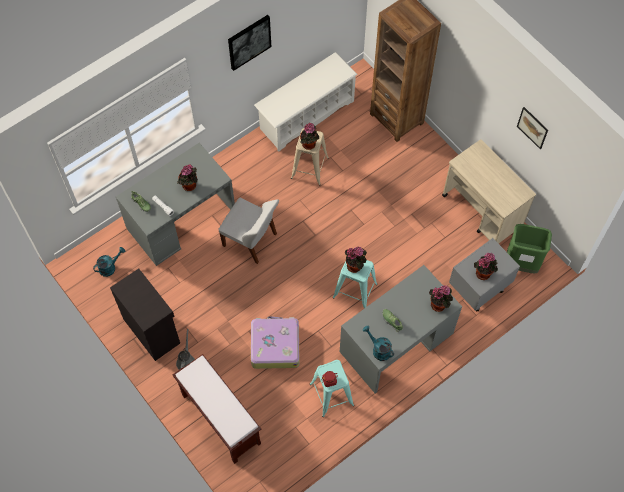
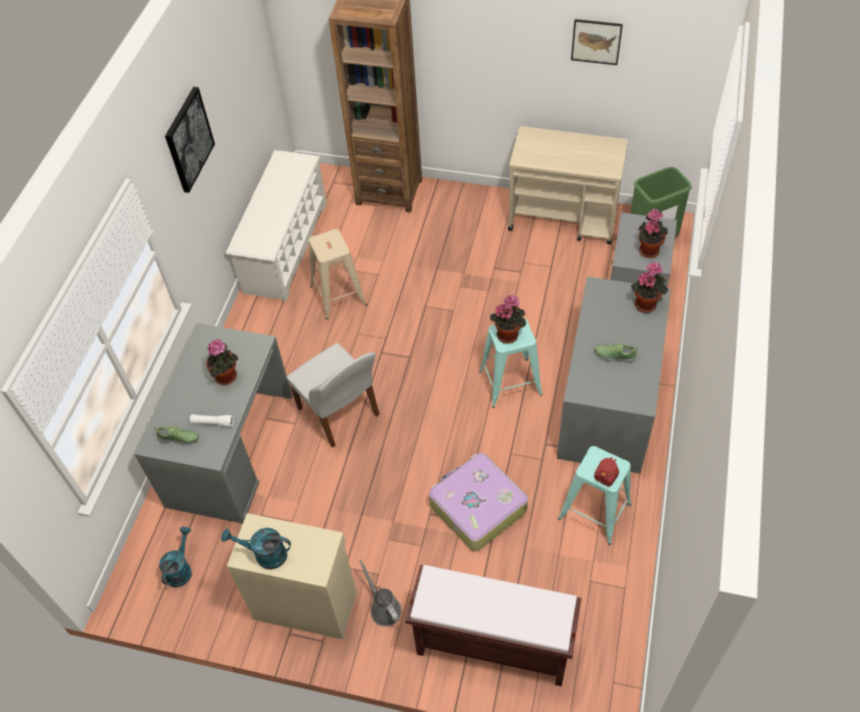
camera: 35 degrees left, 10 degrees down
(152, 330) = (305, 604): black cabinet -> beige cabinet
(251, 240) = (339, 413): white chair -> white chair turned 60 degrees clockwise
(309, 145) = (333, 249): potted plant -> none
(378, 349) = (632, 395): turquoise watering can -> turquoise watering can (265, 555)

